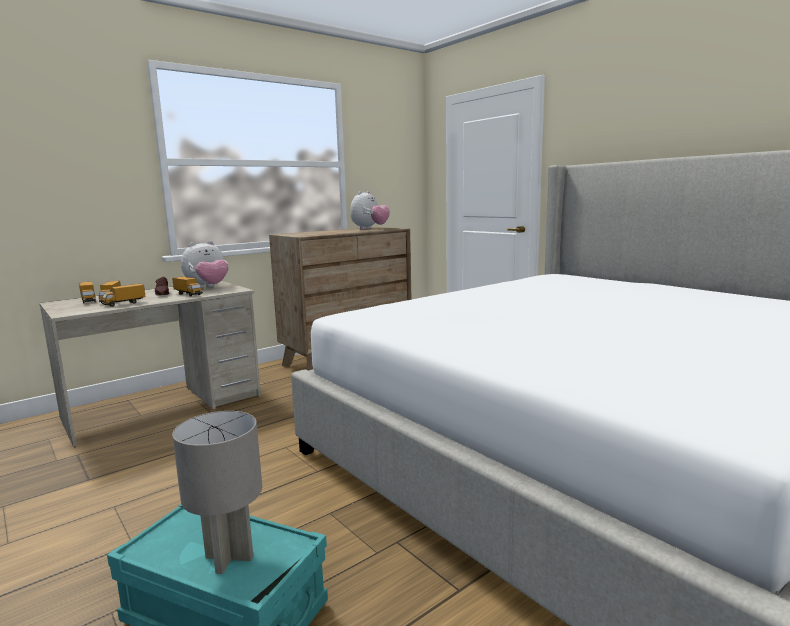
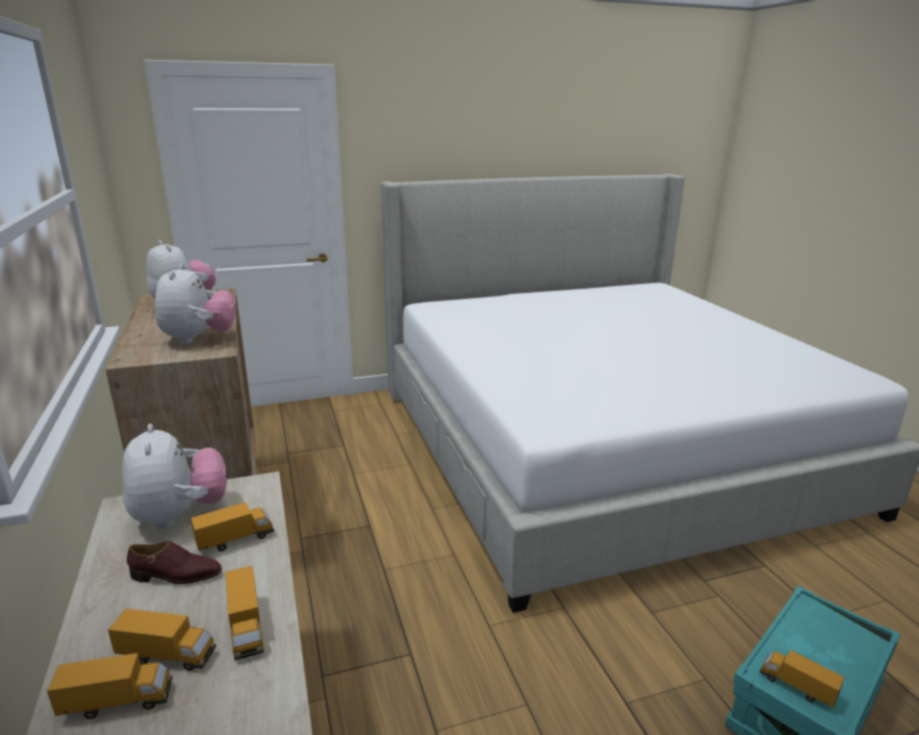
camera: 70 degrees left, 10 degrees up
(175, 531) = (796, 687): none -> toy truck
(230, 557) = (832, 648): grey table lamp -> none
(317, 234) = (199, 339): none -> plush toy

